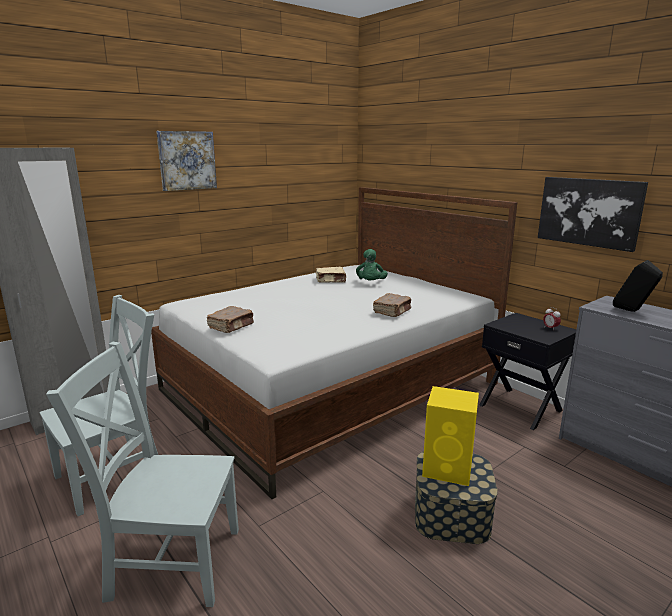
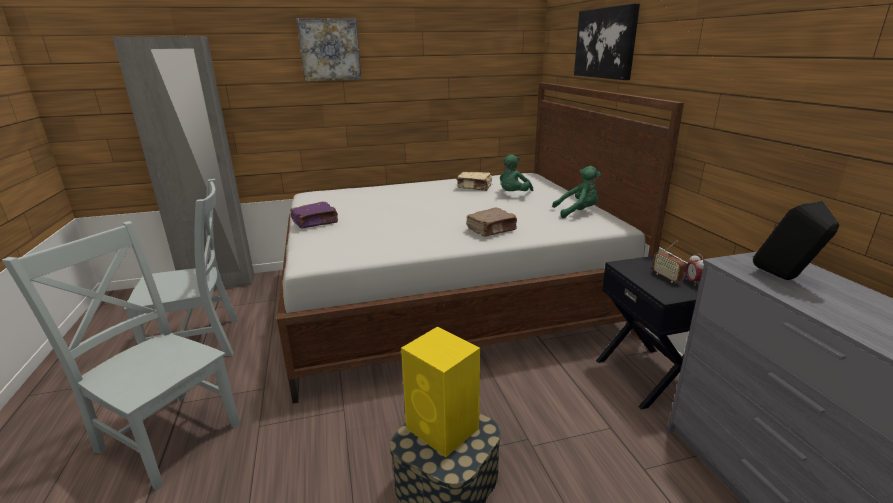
camera: 25 degrees right, 5 degrees up
(231, 326) = (315, 223): brown book -> purple book
(435, 291) = (577, 212): none -> green plush toy
(532, 328) = (666, 277): none -> radio
(589, 212) = (772, 119): picture -> picture (605, 43)

